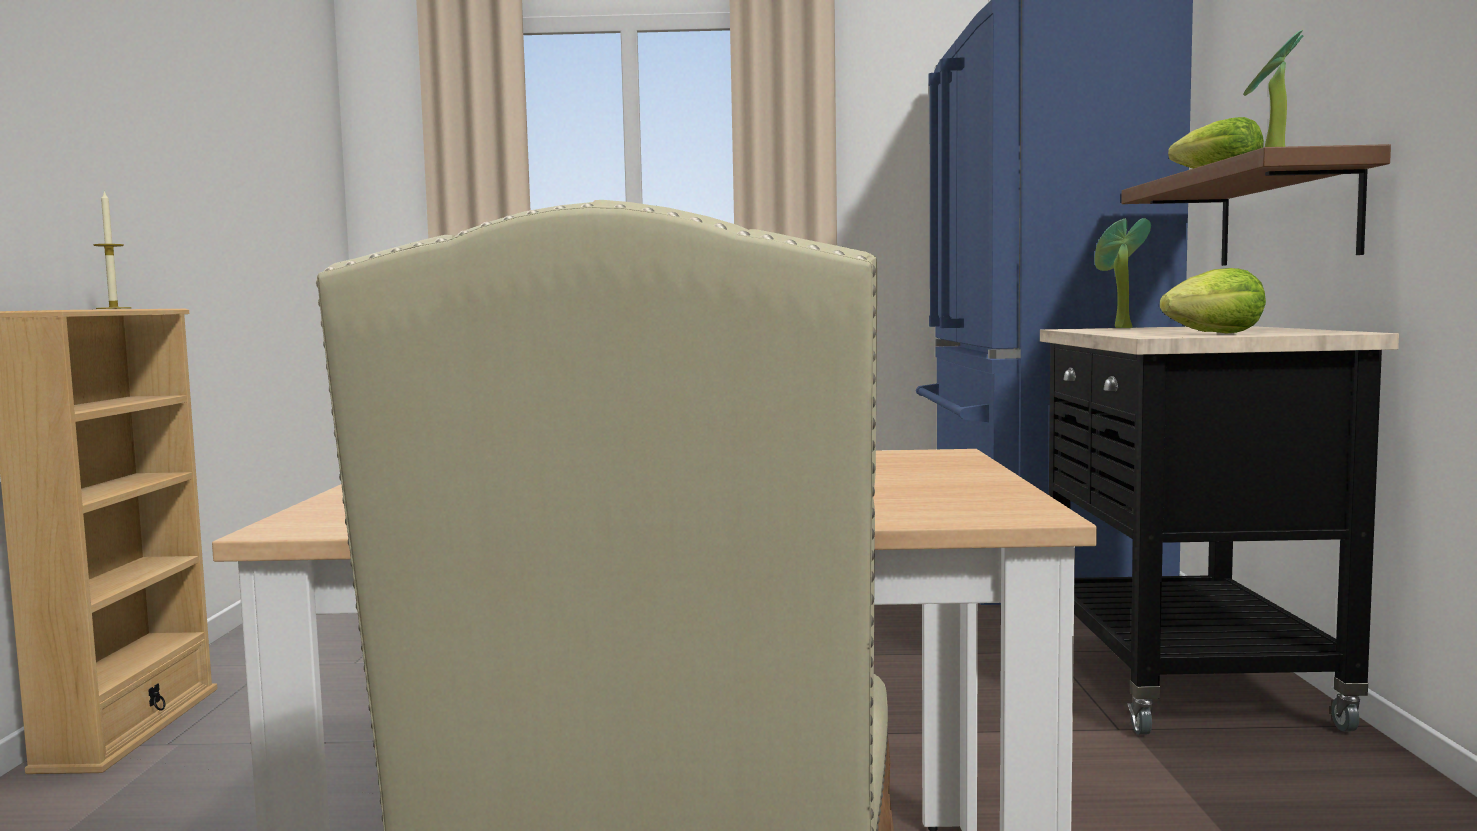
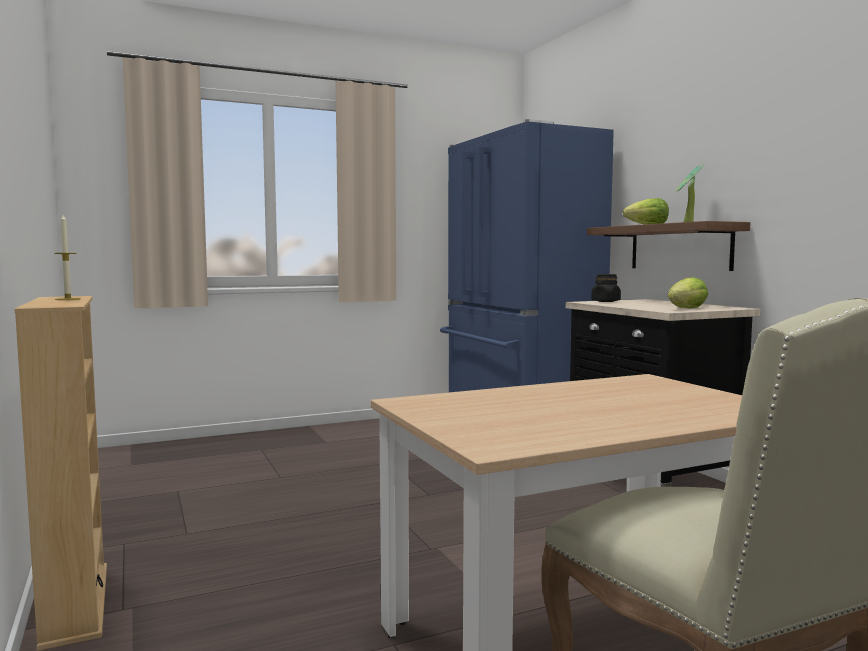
camera: 25 degrees left, 0 degrees up
(1118, 328) = (605, 301): potted plant -> black jar

